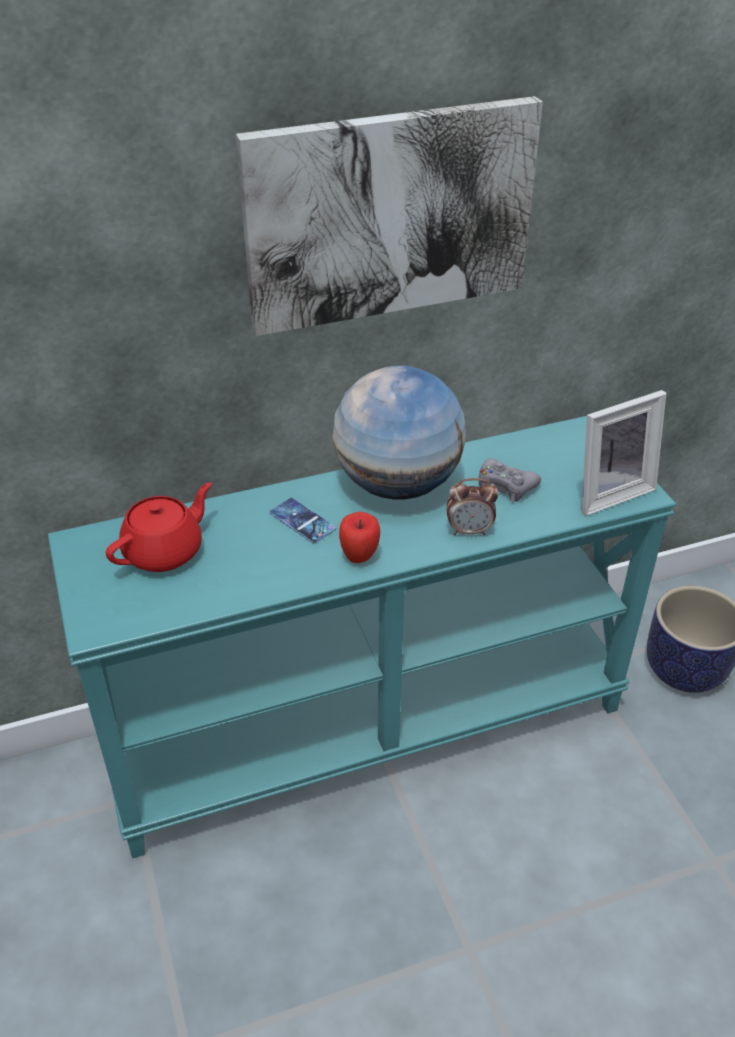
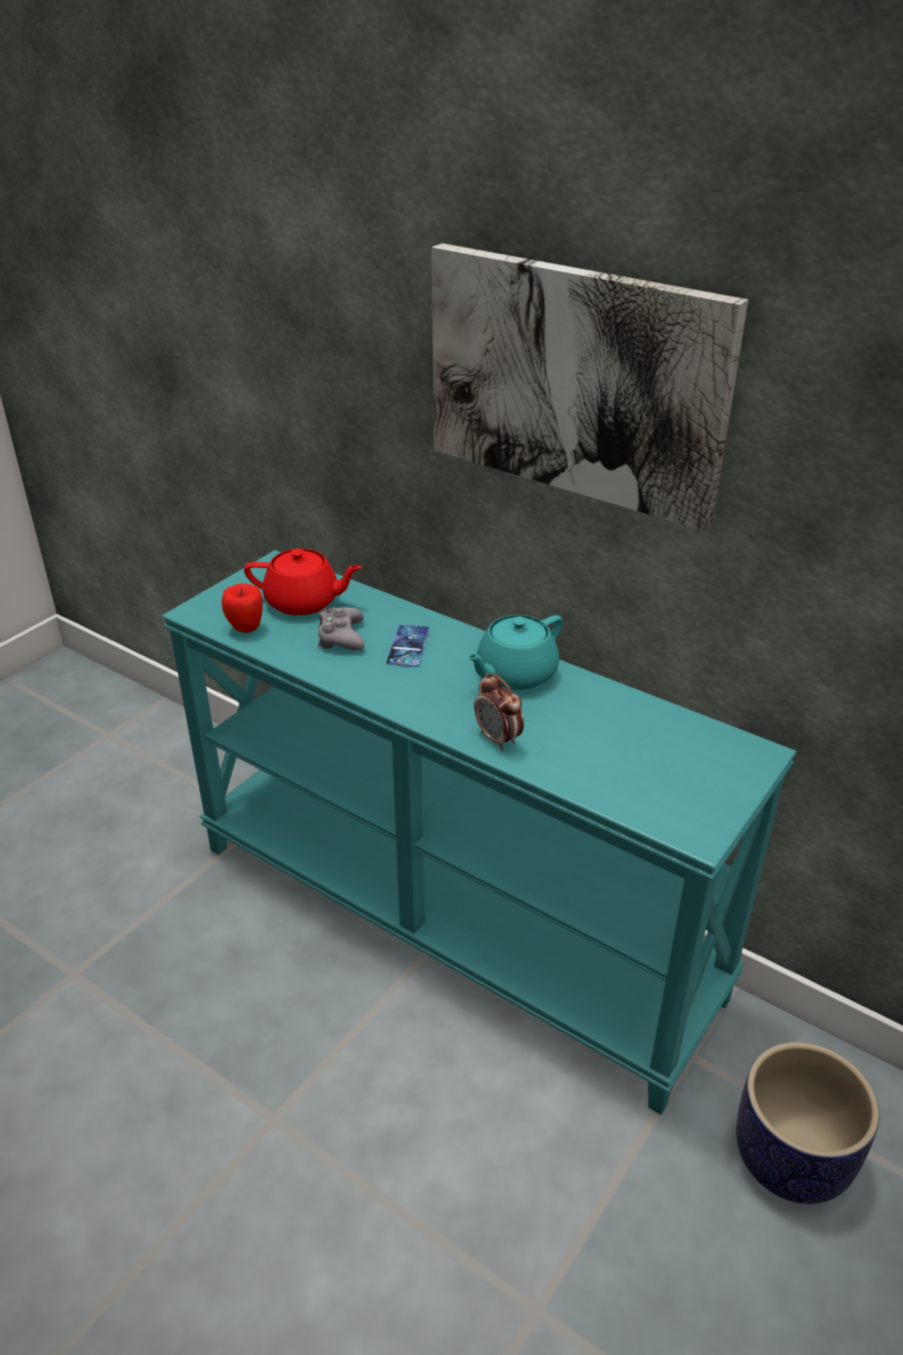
camera: 55 degrees right, 5 degrees down
(359, 558) = (393, 693): apple -> apple (246, 629)
(398, 485) = (514, 674): globe -> turquoise teapot
(505, 486) = (591, 736): grey game controller -> grey game controller (341, 637)
(608, 492) = (668, 808): picture frame -> none

